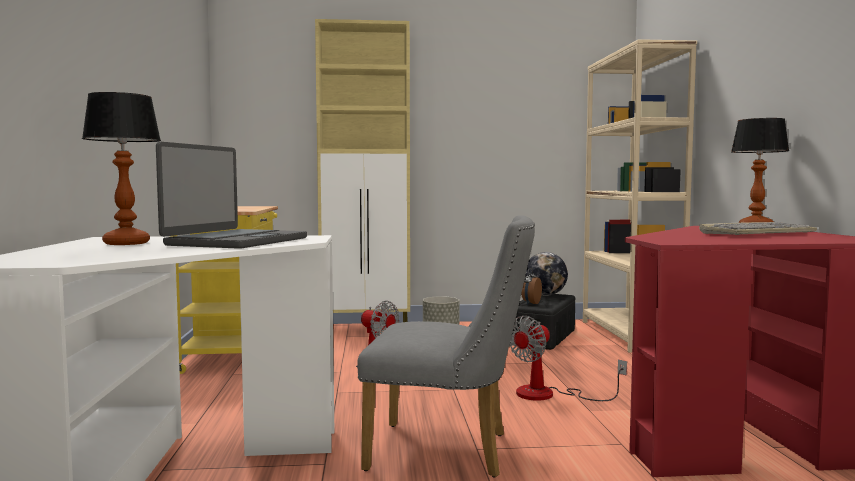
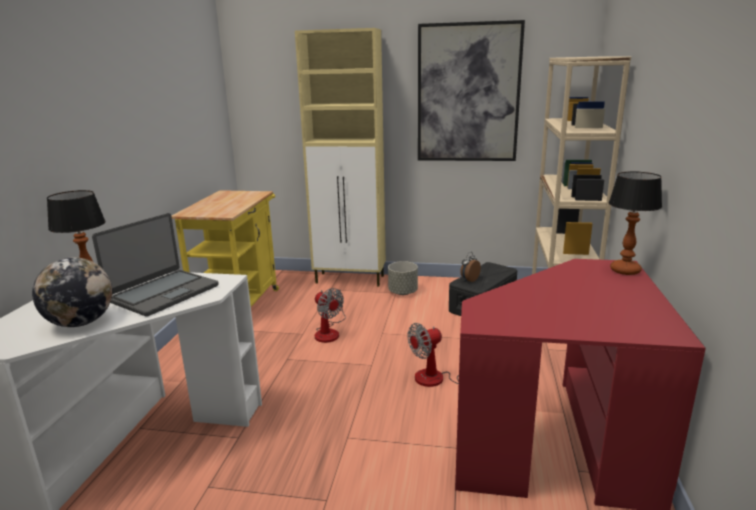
camera: 15 degrees right, 15 degrees up
(450, 452) = (326, 438): grey chair -> none
(503, 103) = (468, 93): none -> picture
(545, 295) = (491, 267): globe -> globe (81, 323)
(756, 234) = (592, 298): keyboard -> none

